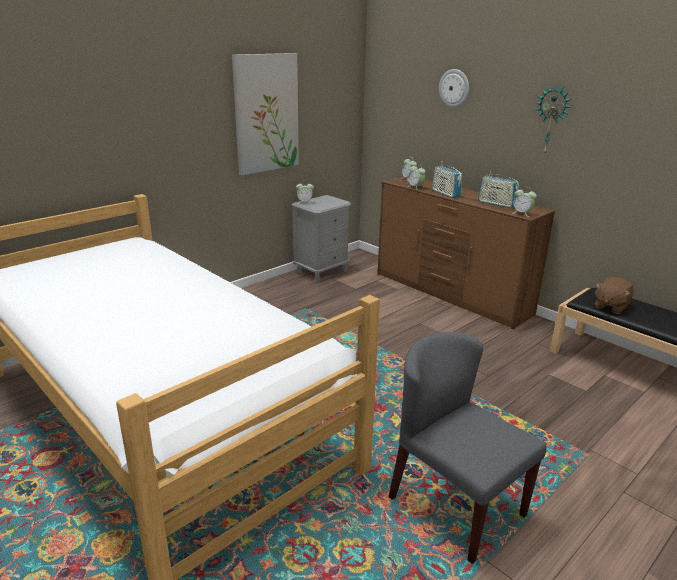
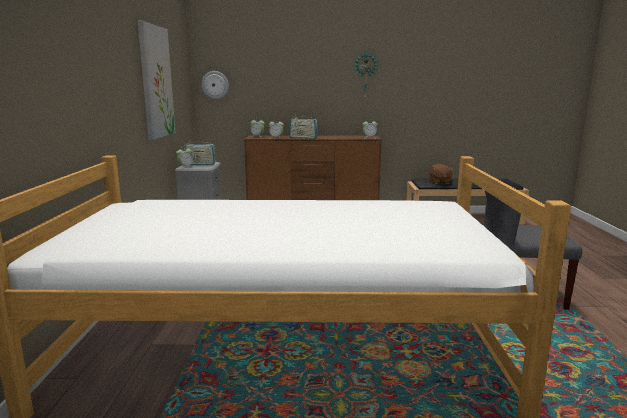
camera: 45 degrees left, 10 degrees down
(454, 88) = (284, 61): wall clock -> wall clock (215, 85)
(496, 204) = (344, 137): radio -> radio (200, 164)

